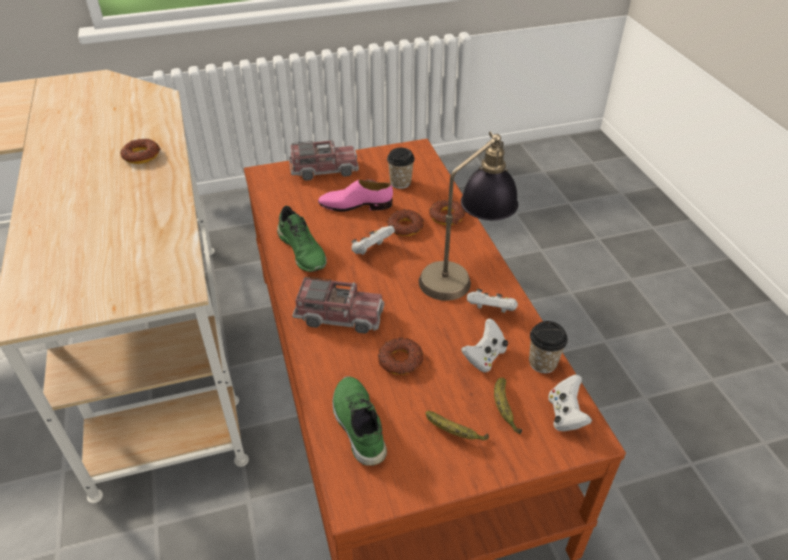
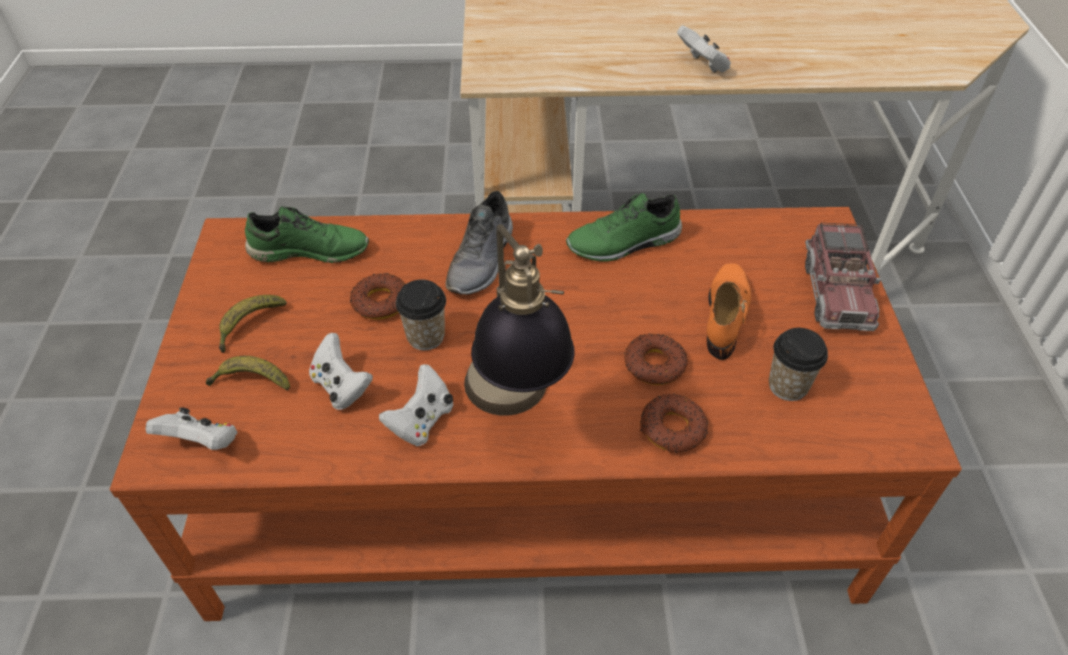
camera: 105 degrees right, 5 degrees up
(141, 155) = (769, 54): donut -> none
(339, 316) = (482, 261): toy truck -> grey shoe
(355, 205) = (725, 315): pink shoe -> orange shoe
(371, 250) = (606, 313): white game controller -> white game controller (703, 65)
(542, 363) = (296, 450): cup -> cup (425, 337)

